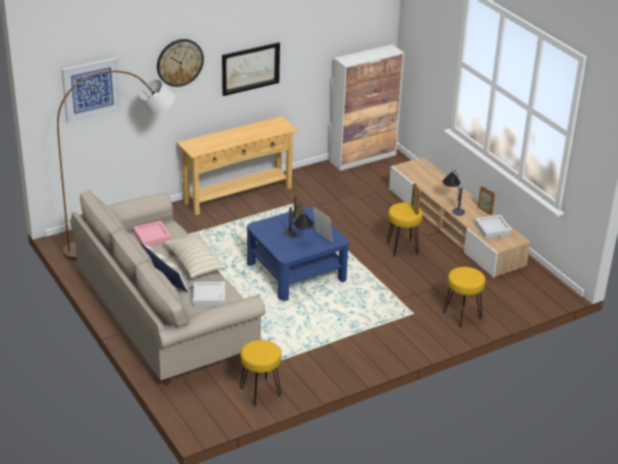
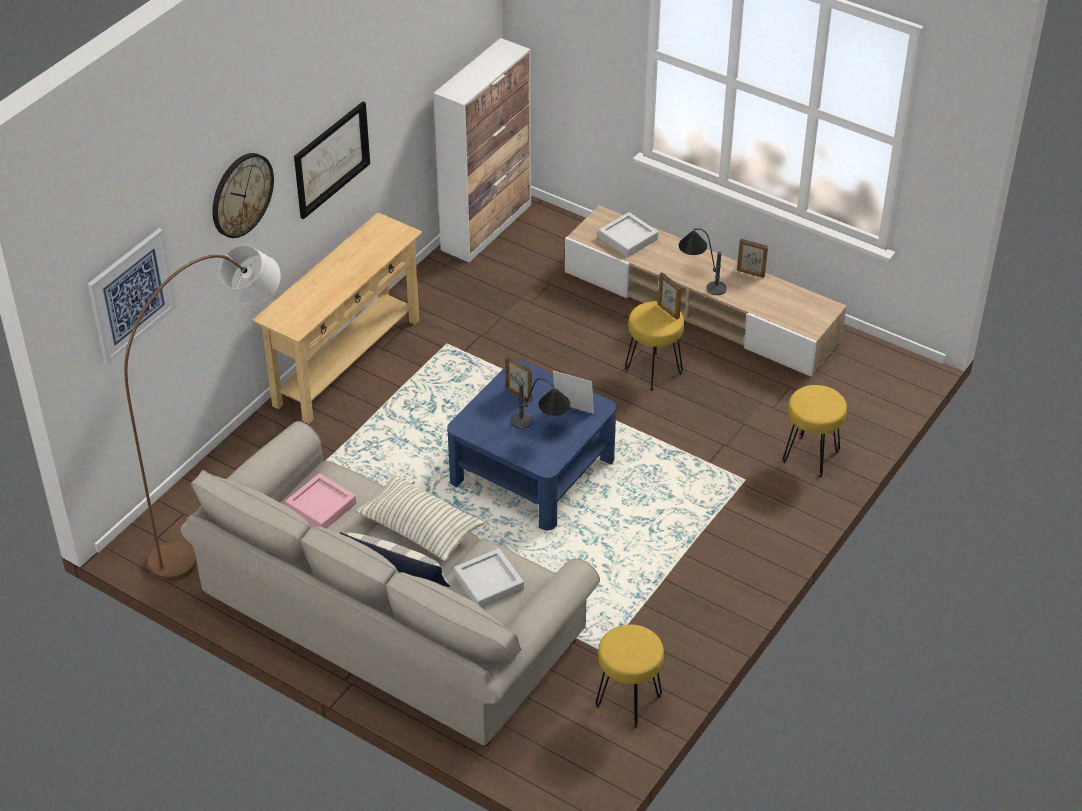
camera: 25 degrees left, 10 degrees up
(492, 229) = (783, 302): grey tray -> grey tray (628, 238)

